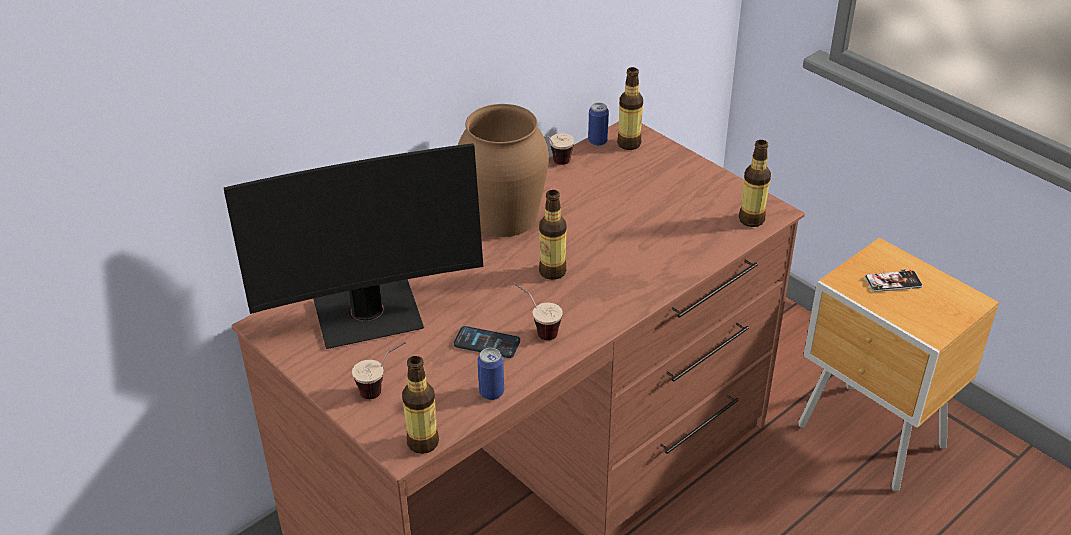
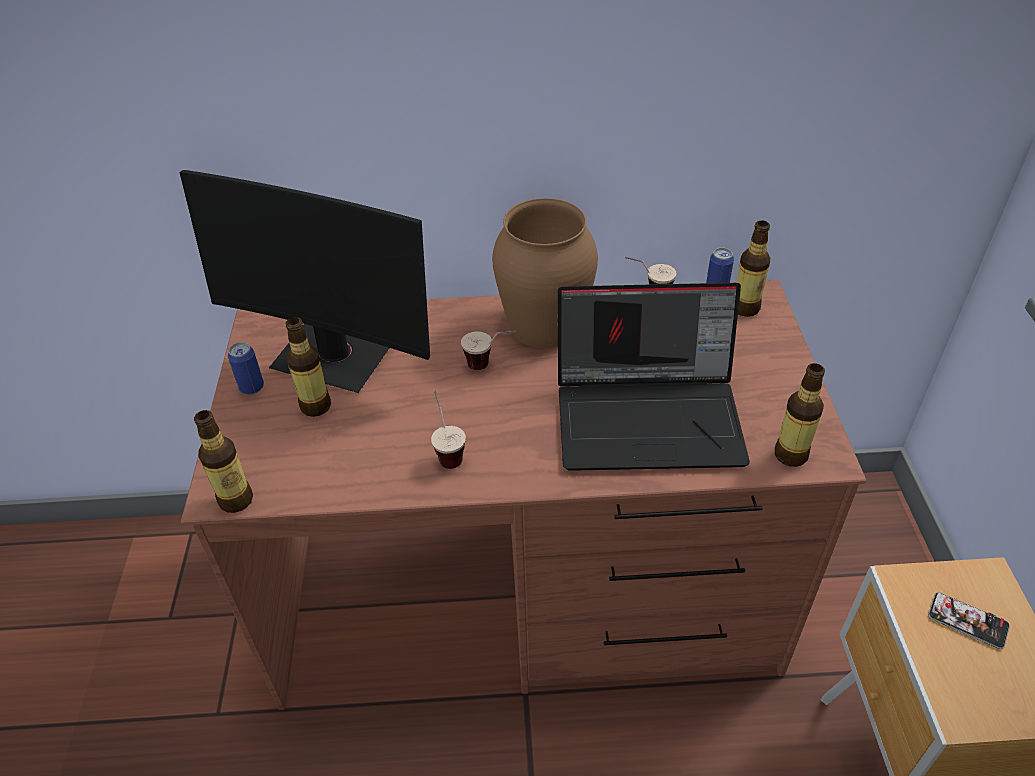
camera: 40 degrees right, 5 degrees up
(382, 388) = (267, 429): cup -> cup (490, 365)
(487, 343) = (391, 438): phone -> none
(491, 392) = (340, 488): can -> can (252, 387)
(552, 272) = (526, 401): bottle -> bottle (315, 406)
(644, 239) = (650, 415): none -> laptop

